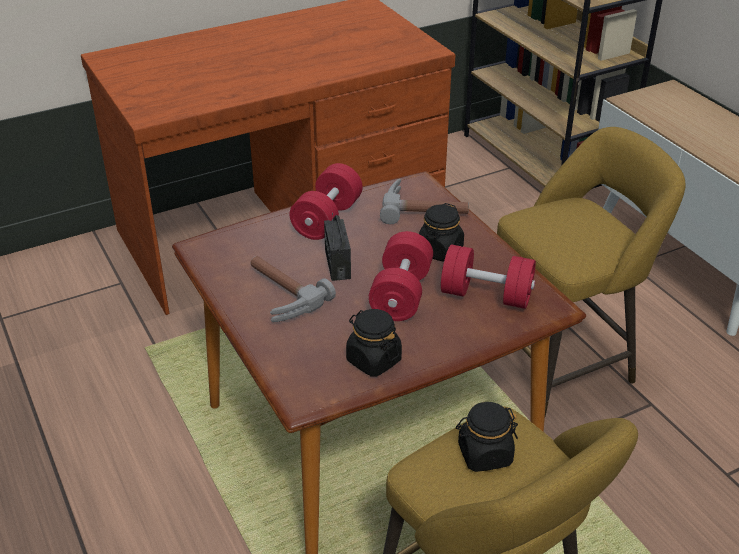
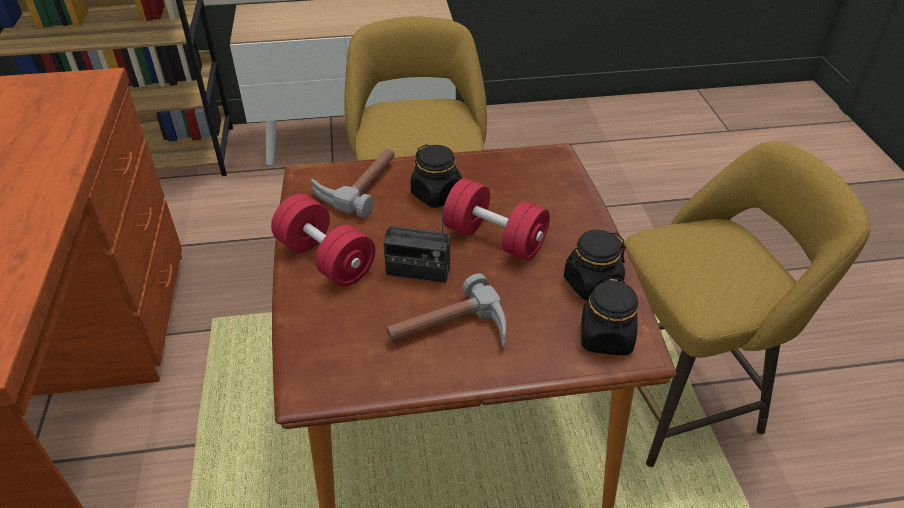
camera: 70 degrees left, 5 degrees up
(484, 454) = (698, 262): black jar -> black jar (606, 337)
(486, 295) = (521, 186): red dumbbell -> none

